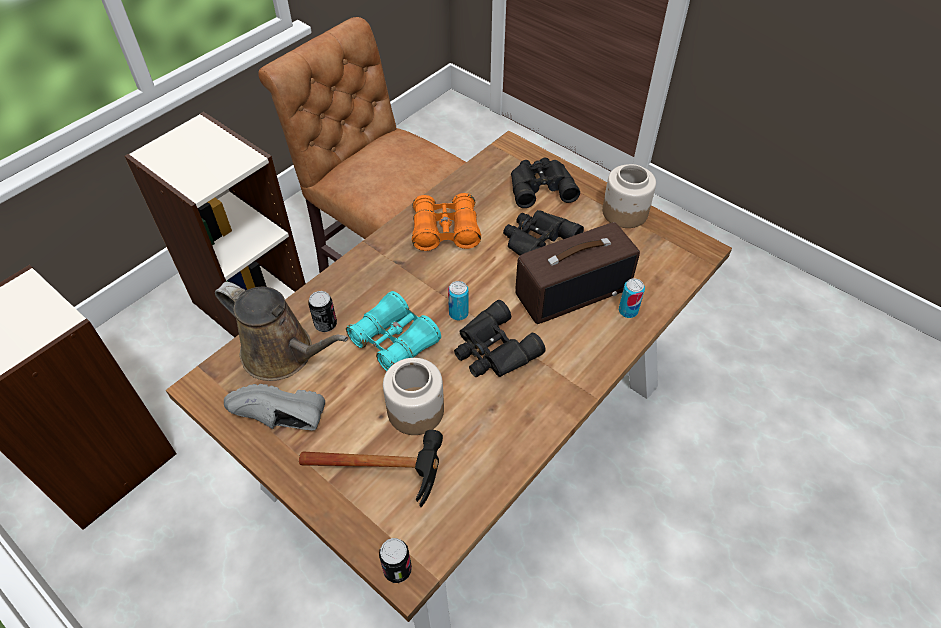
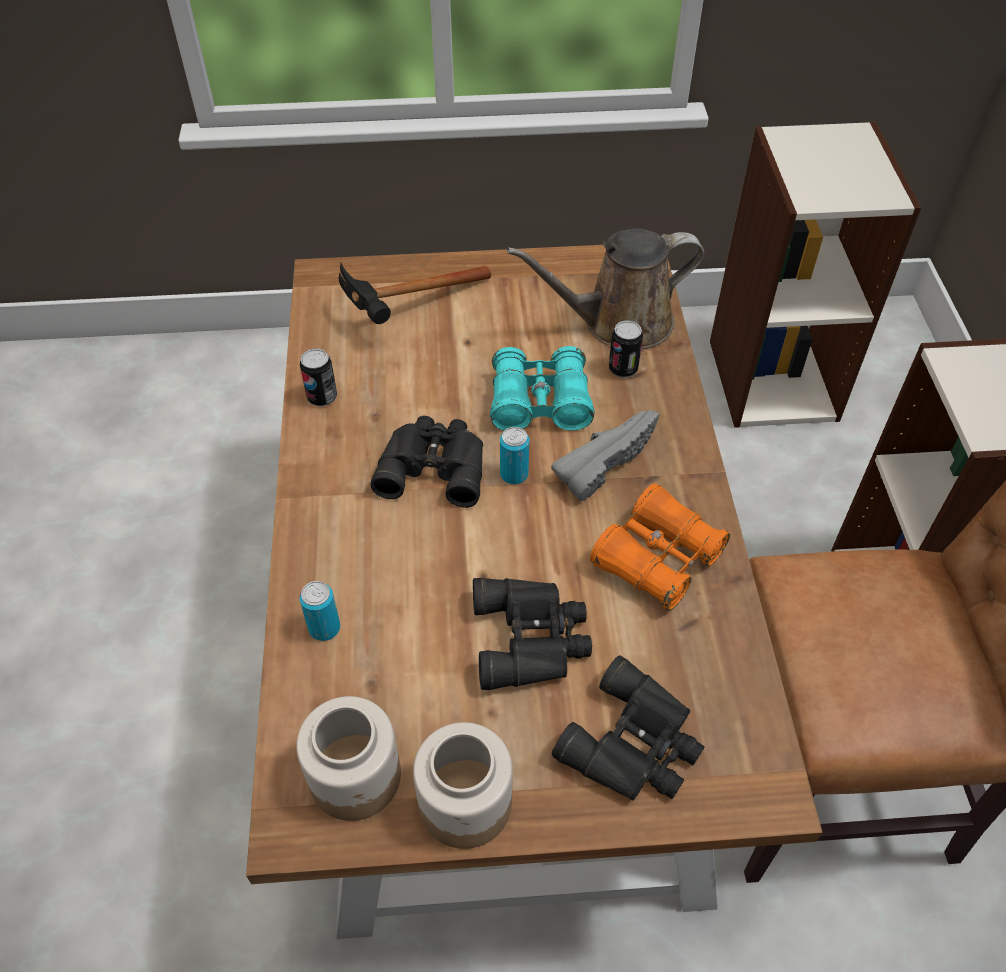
camera: 135 degrees right, 0 degrees up
(278, 421) = (544, 283): grey shoe -> grey shoe (602, 461)
(397, 570) = (330, 272): can -> can (322, 397)
(415, 410) = (444, 366): jar -> jar (356, 777)
(573, 290) = (417, 602): radio -> none

